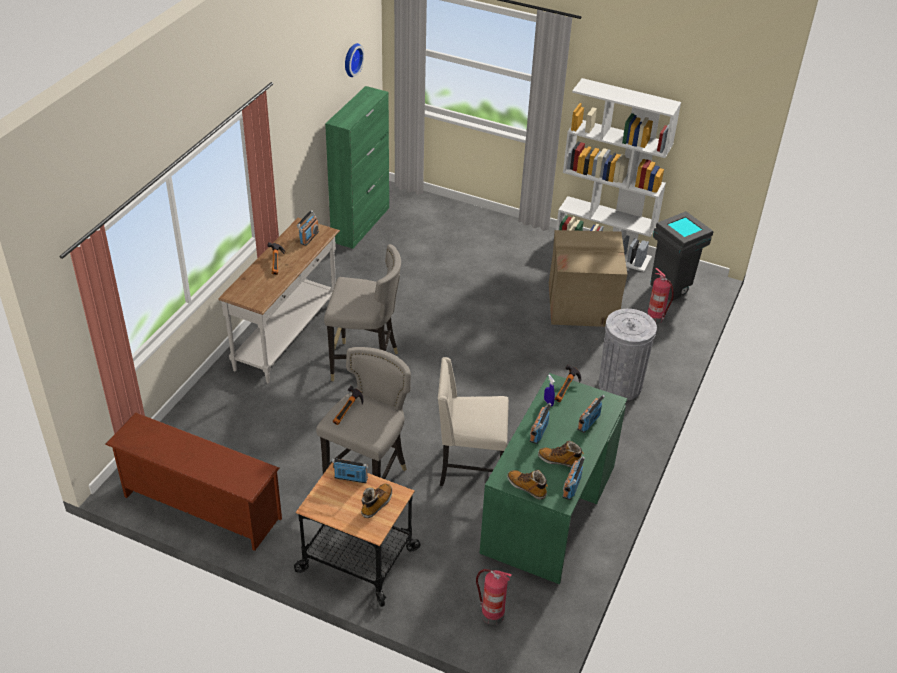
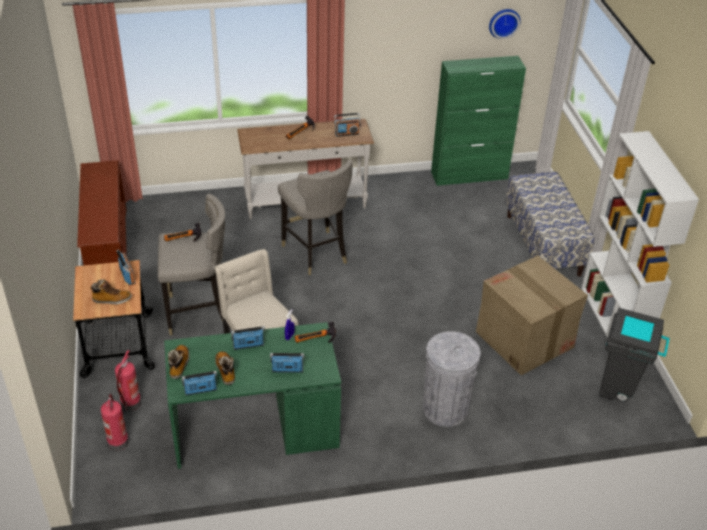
camera: 55 degrees right, 0 degrees up
(488, 235) = (543, 245): none -> bench
(656, 318) = (563, 396): fire extinguisher -> fire extinguisher (131, 404)

